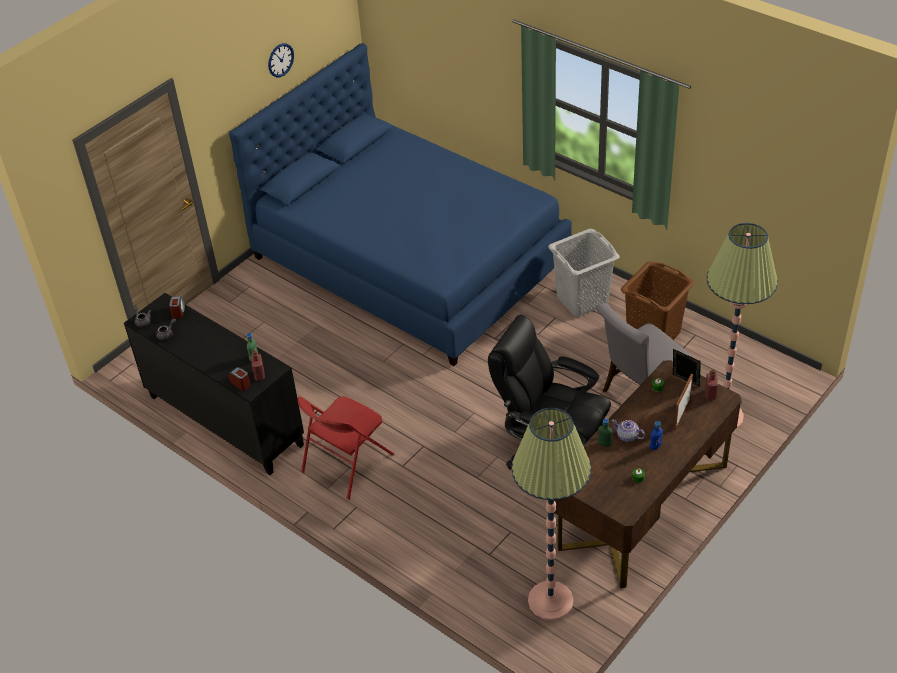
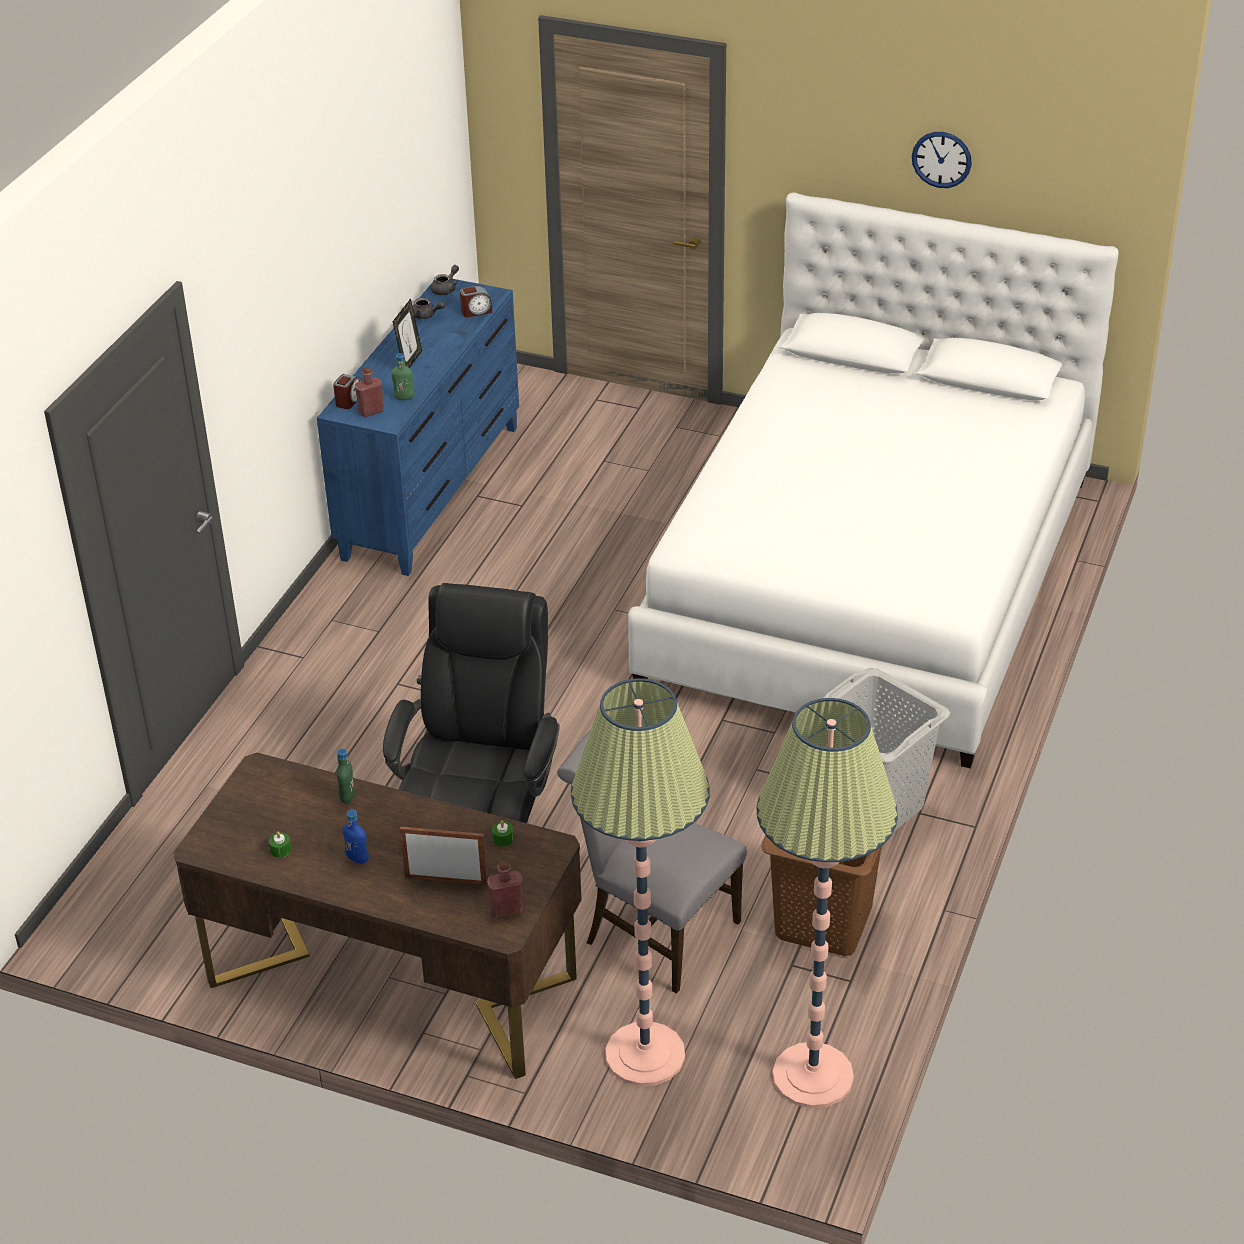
camera: 70 degrees right, 5 degrees down
(225, 421) = (430, 491): black dresser -> blue dresser
(347, 463) = (386, 627): red chair -> none
(409, 259) = (871, 579): blue bed -> white bed
(550, 600) = (167, 903): floor lamp -> floor lamp (812, 1076)
(627, 437) = (372, 821): teapot -> none
(684, 382) = (528, 871): picture frame -> picture frame (409, 362)

